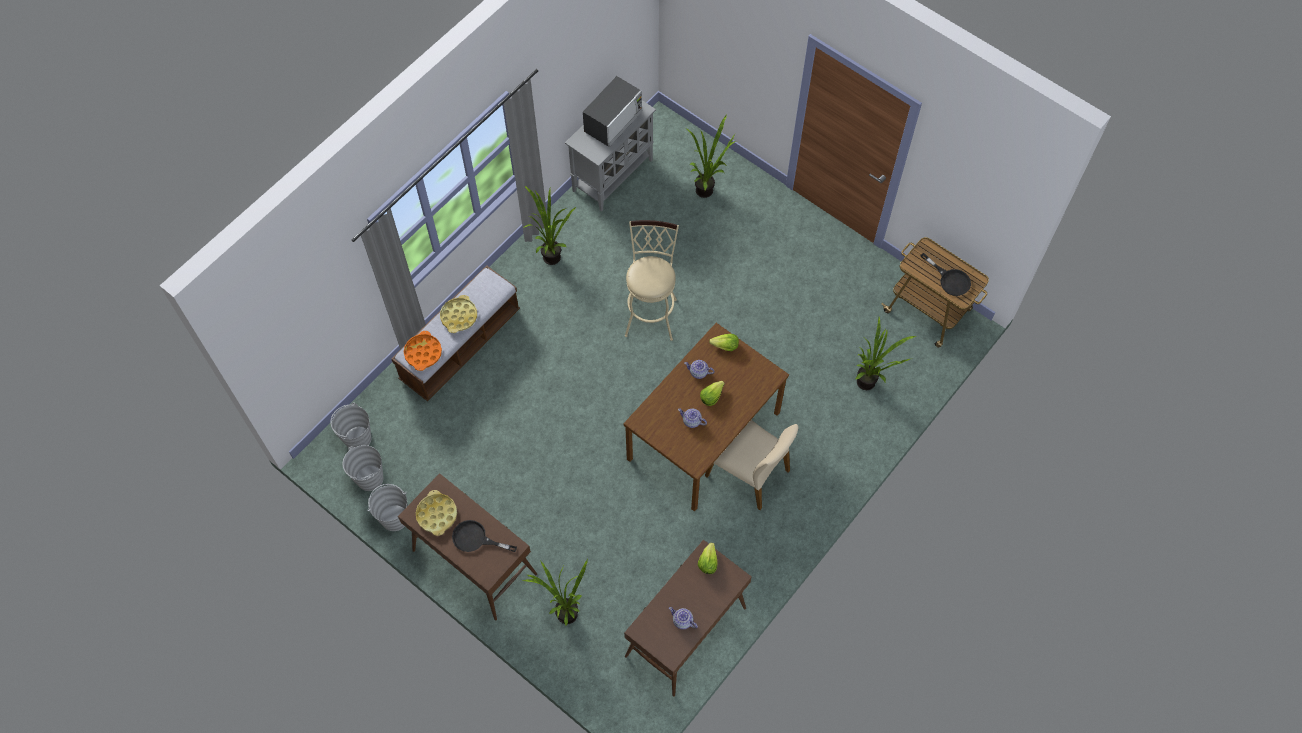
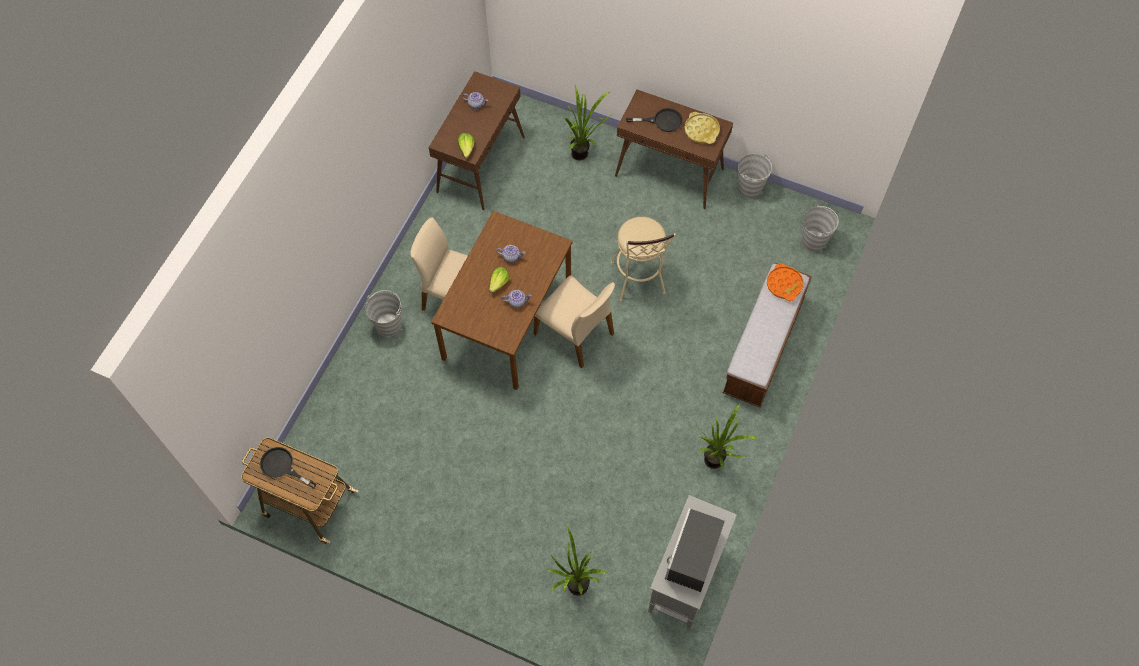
camera: 165 degrees right, 0 degrees up
(369, 478) = (786, 212): grey bucket -> grey bucket (389, 325)
(459, 316) = (767, 327): yellow tray -> none
(639, 404) = (575, 333): none -> beige chair
(651, 312) = (592, 427): beige stool -> beige stool (639, 282)
(725, 346) = (498, 333): lettuce -> none
(870, 384) = (359, 408): potted plant -> none

